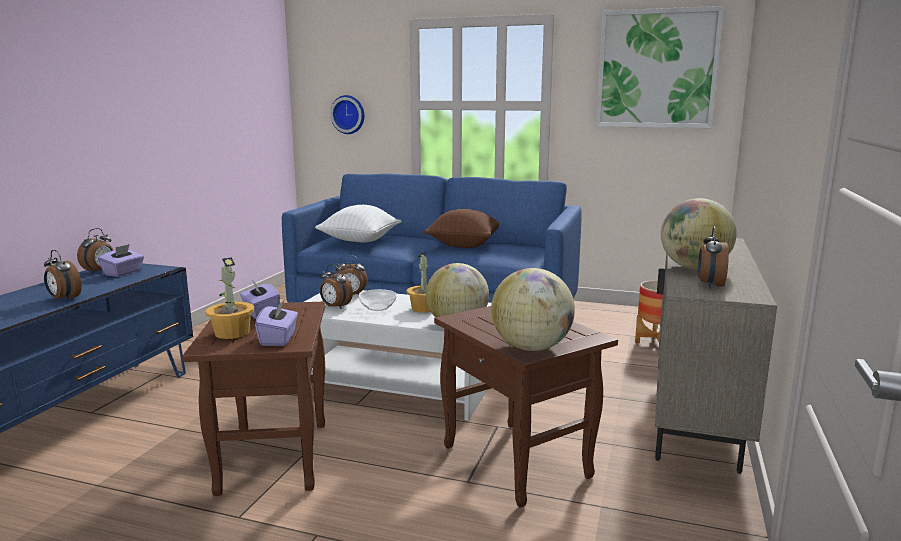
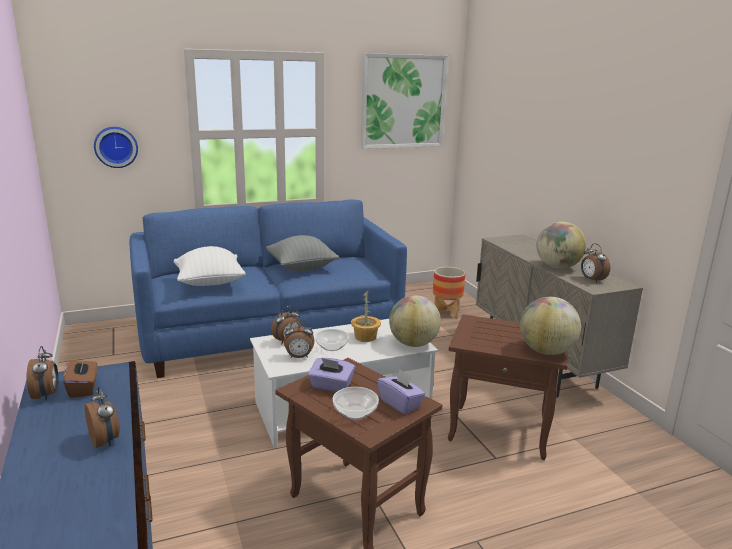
camera: 40 degrees left, 5 degrees up
(64, 299) = (105, 441): alarm clock -> alarm clock turned 120 degrees counterclockwise
(123, 273) = (83, 388): purple tissue box -> brown tissue box
(232, 332) = (355, 412): potted plant -> bowl
(464, 245) = (301, 268): brown pillow -> grey pillow

